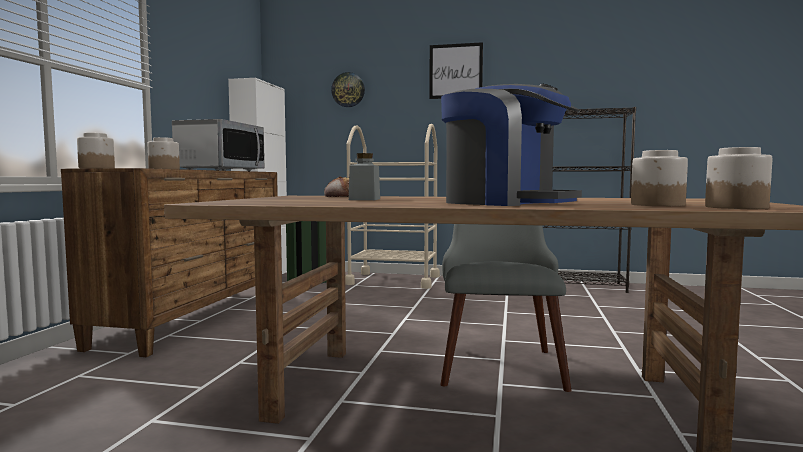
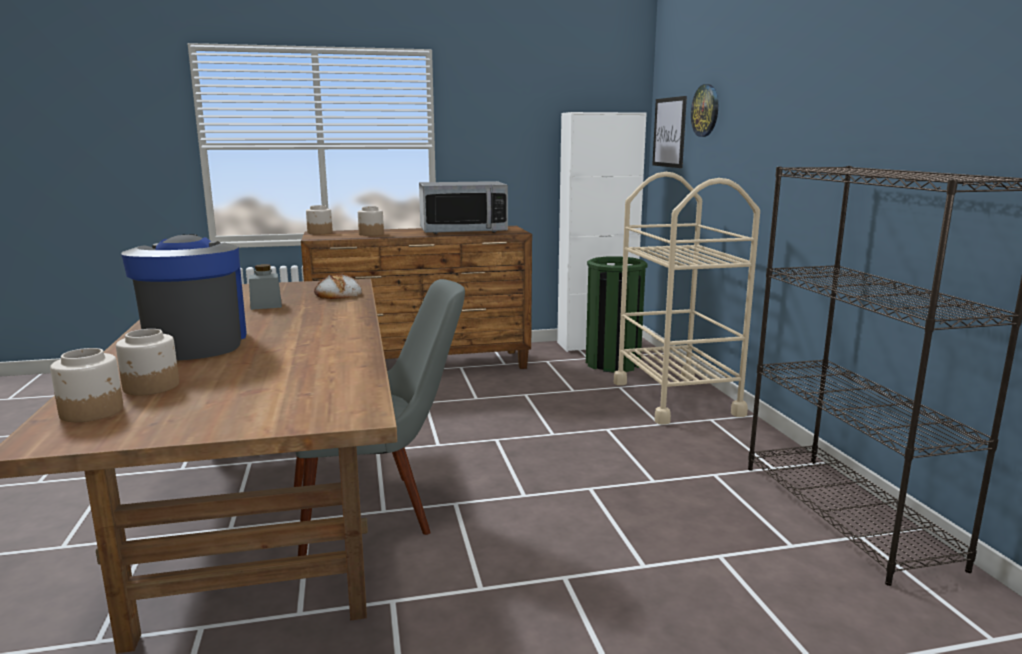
camera: 65 degrees right, 10 degrees up
(455, 71) = (804, 77): picture -> picture (669, 132)
(506, 203) = (195, 343): coffee machine -> coffee machine turned 150 degrees clockwise

